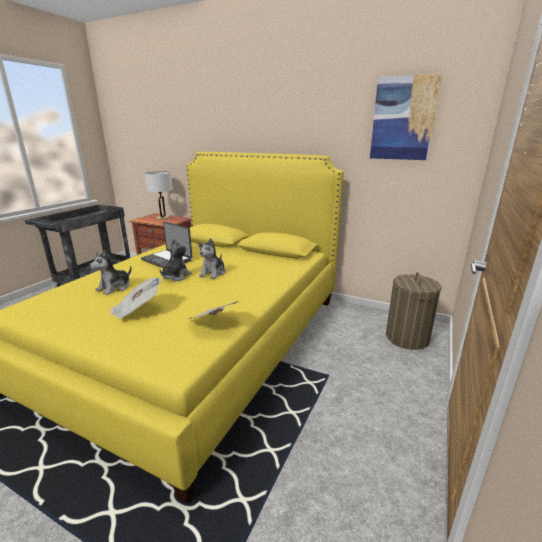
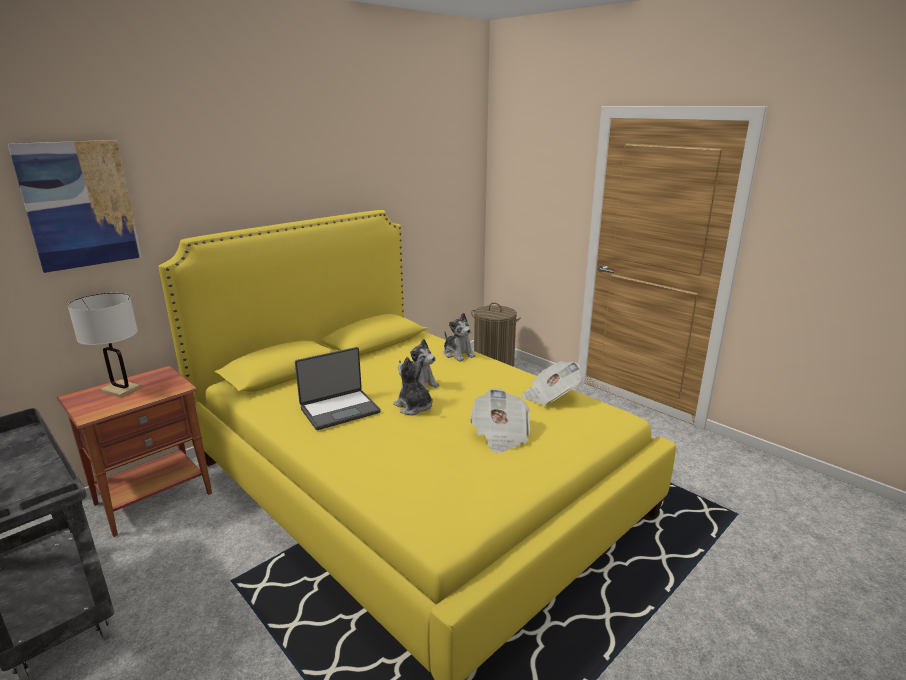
camera: 70 degrees left, 0 degrees up
(114, 288) = (423, 450): plush toy -> plush toy (458, 354)
(403, 119) = (431, 161): picture -> picture (79, 205)

